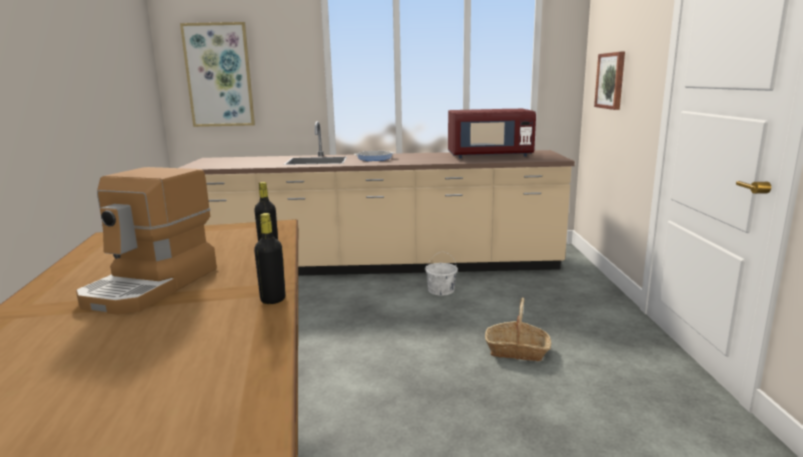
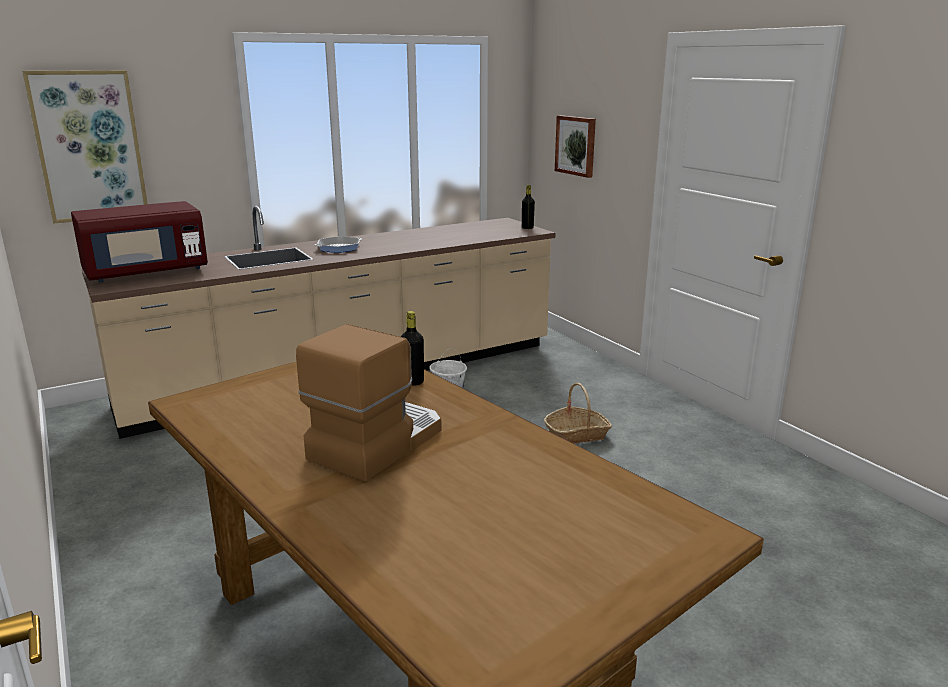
camera: 30 degrees left, 5 degrees up
(152, 286) = (376, 443): coffee machine -> coffee machine turned 135 degrees counterclockwise
(273, 299) = (516, 428): black bottle -> black bottle (527, 228)
(489, 156) = (461, 232): red microwave -> red microwave (146, 272)

